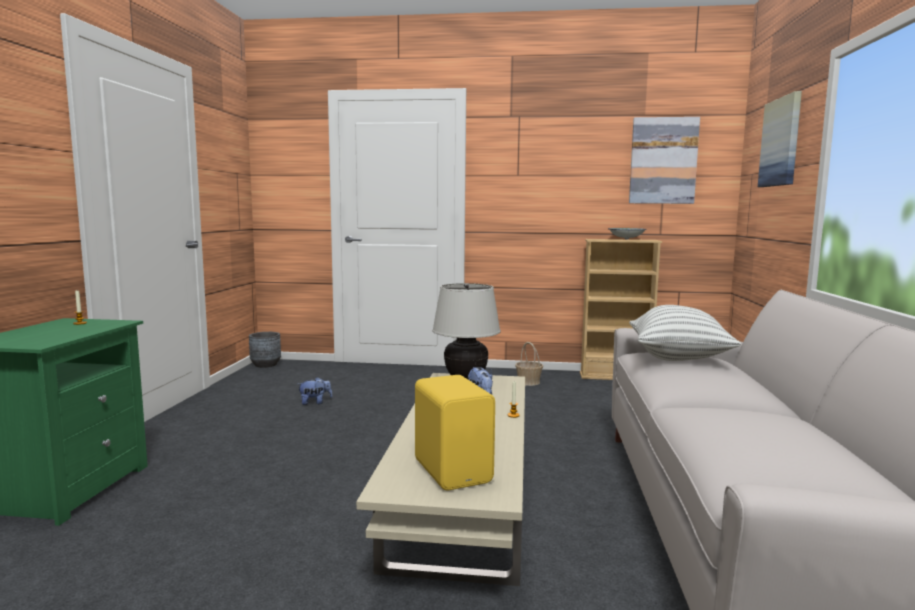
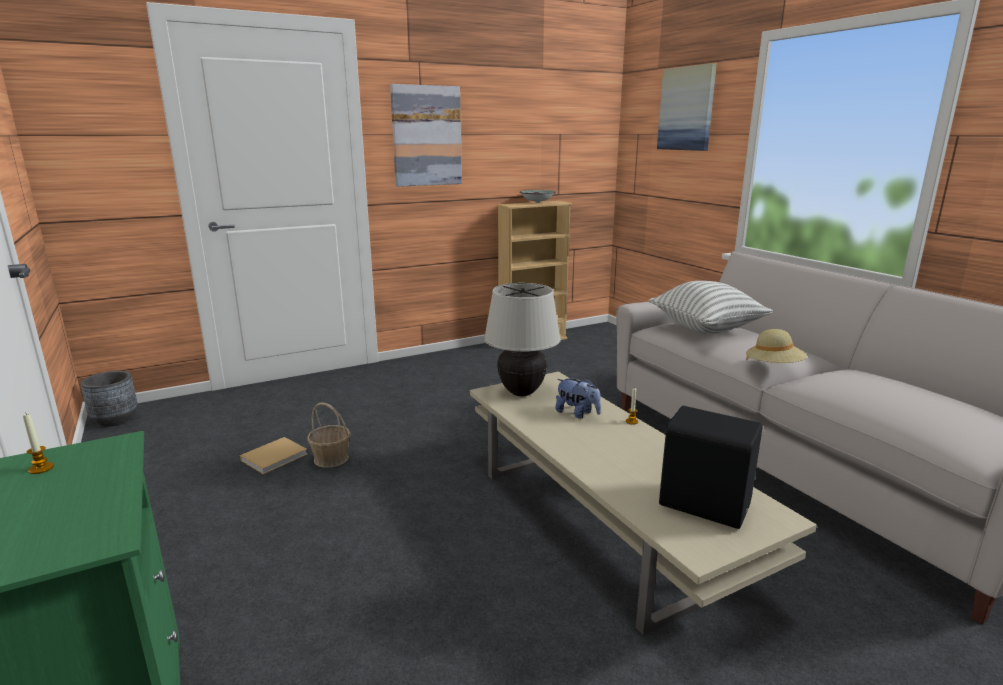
camera: 35 degrees left, 10 degrees up
(315, 402) = (276, 456): plush toy -> beige book
(454, 471) = (703, 504): yellow speaker -> black speaker
(528, 382) = (469, 365): basket -> basket (331, 459)
(663, 161) = (560, 118): picture -> picture (426, 136)
(678, 392) = (773, 367): none -> beige hat

